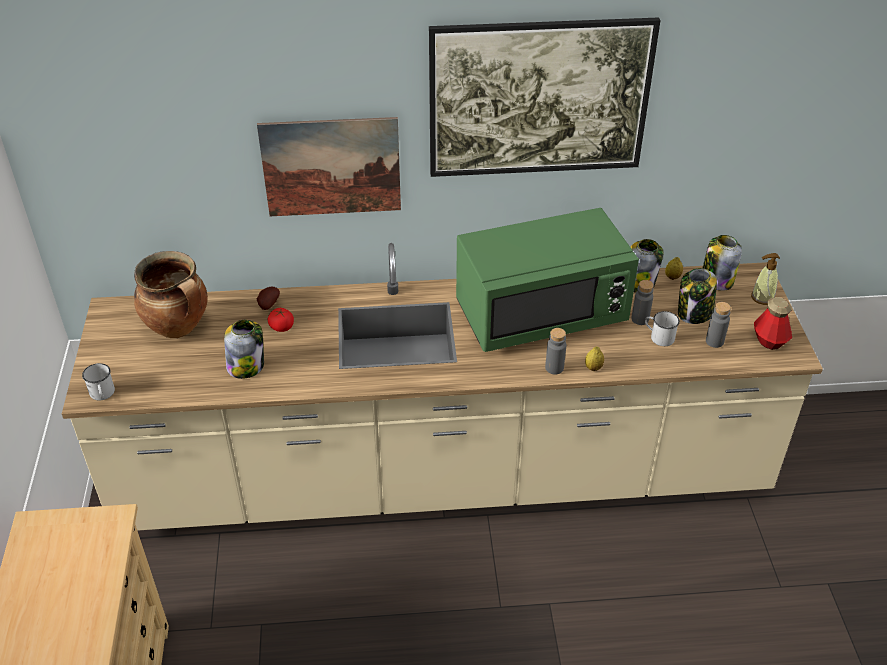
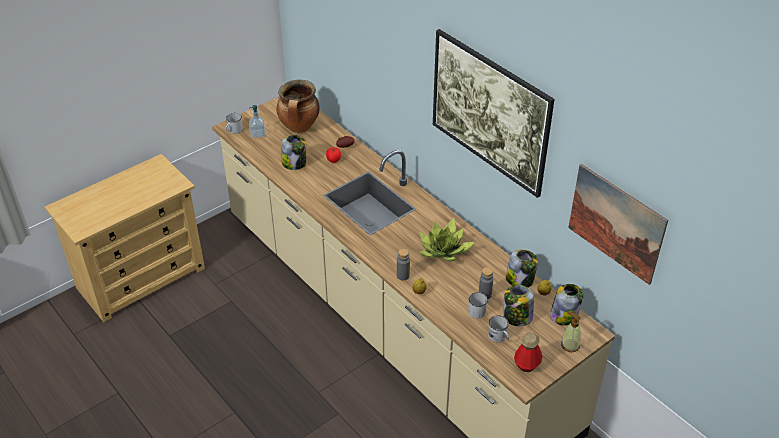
camera: 55 degrees right, 0 degrees up
(141, 373) = (258, 134): none -> soap dispenser
(331, 167) = (392, 86): picture -> picture (616, 223)
(541, 314) = (444, 250): green microwave -> potted plant
(714, 341) = (499, 337): grey bottle -> white mug

